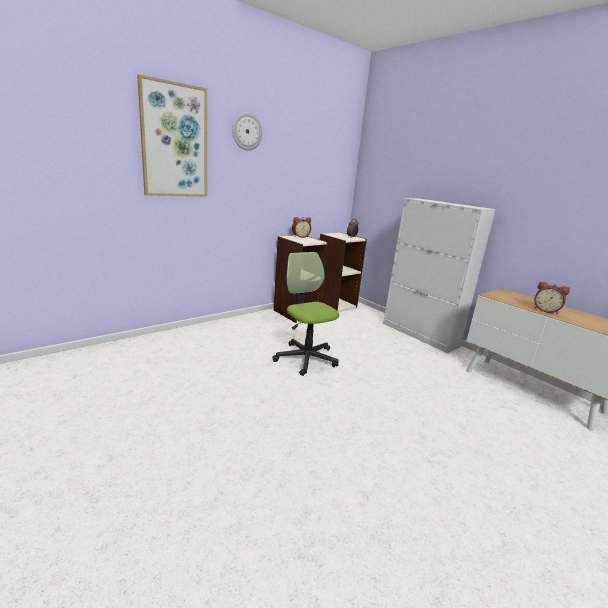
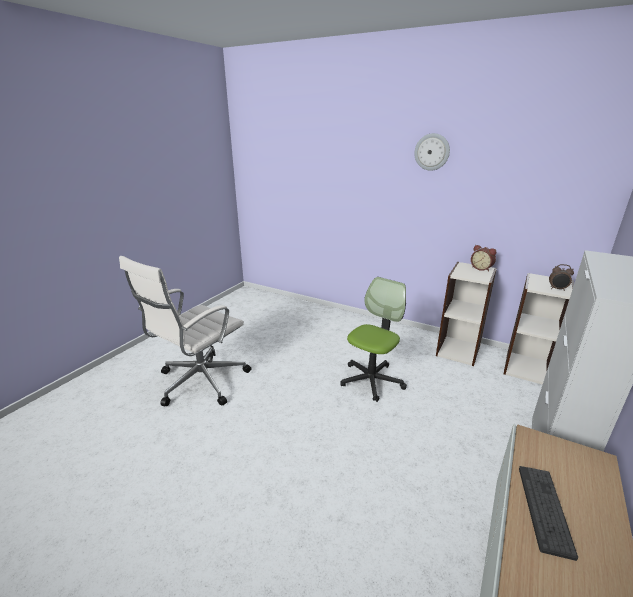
camera: 70 degrees right, 5 degrees up
(174, 141) = (362, 165): picture -> none
(203, 484) = (200, 382): none -> white office chair
(546, 310) = (544, 509): alarm clock -> keyboard

